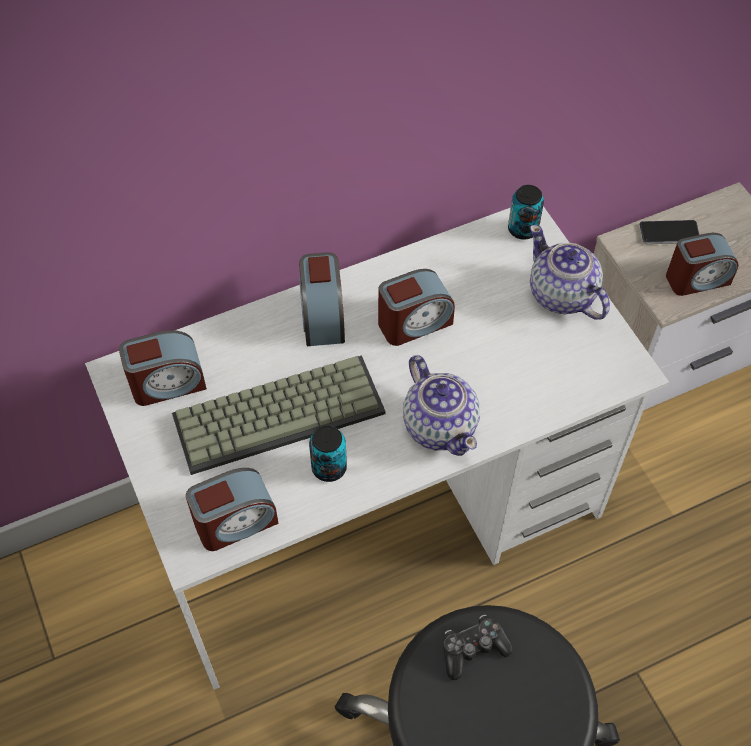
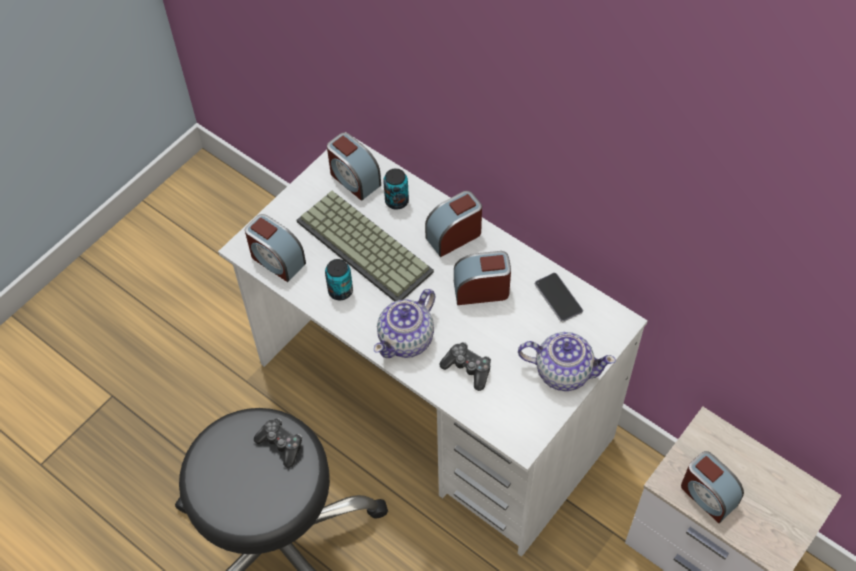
camera: 65 degrees right, 0 degrees up
(414, 323) = (481, 290): alarm clock -> alarm clock turned 135 degrees clockwise
(513, 381) = (468, 368): none -> game controller
(523, 229) = (609, 322): can -> can (396, 201)
(562, 295) = (562, 371): teapot -> teapot turned 75 degrees clockwise
(669, 233) = (742, 458): phone -> phone (558, 298)

